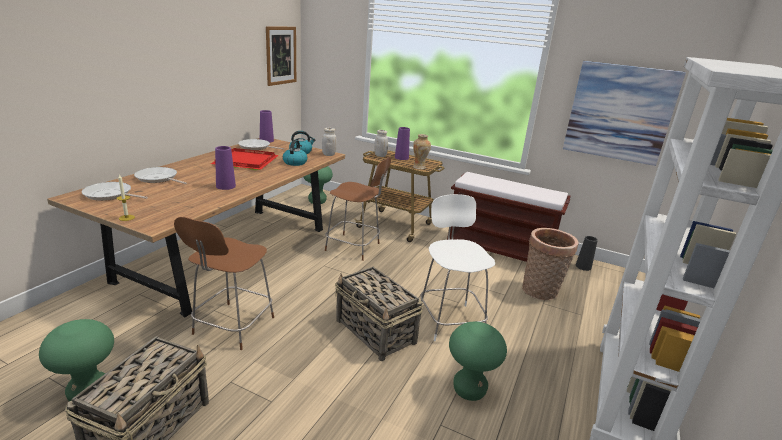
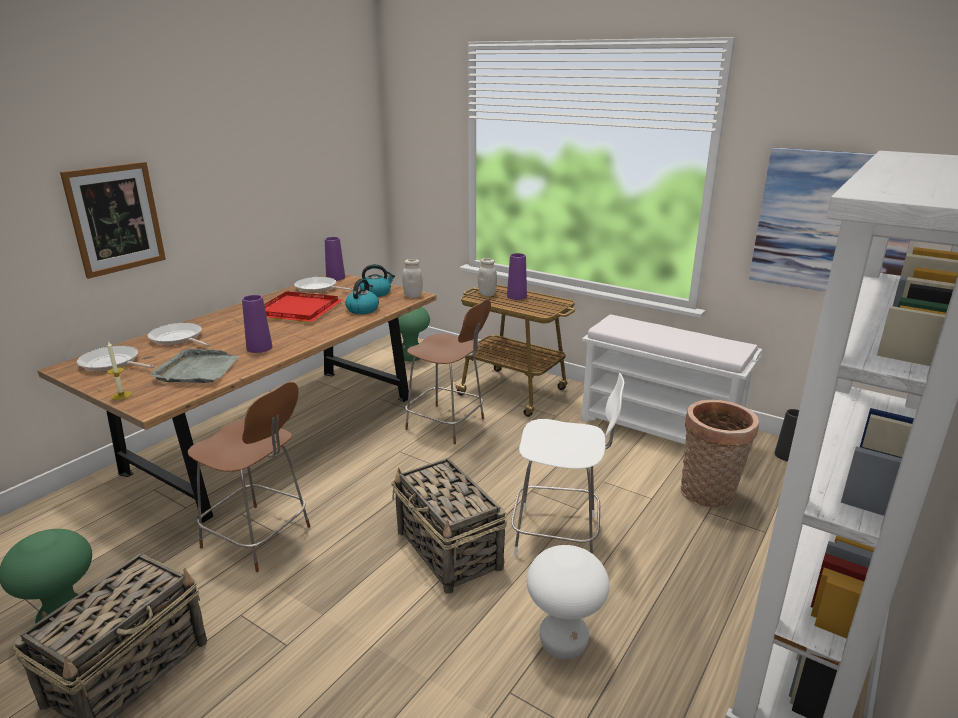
camera: 10 degrees right, 0 degrees up
(182, 201) = (198, 370): none -> grey tray
(232, 327) = (259, 538): brown chair -> brown chair turned 90 degrees counterclockwise
(281, 55) = (355, 160): picture -> picture (115, 218)
(419, 167) = (537, 311): vase -> none
(450, 320) = (559, 536): white chair -> white chair turned 105 degrees clockwise
(469, 390) = (563, 643): green stool -> white stool
(499, 250) = (660, 429): brown bench -> white bench

